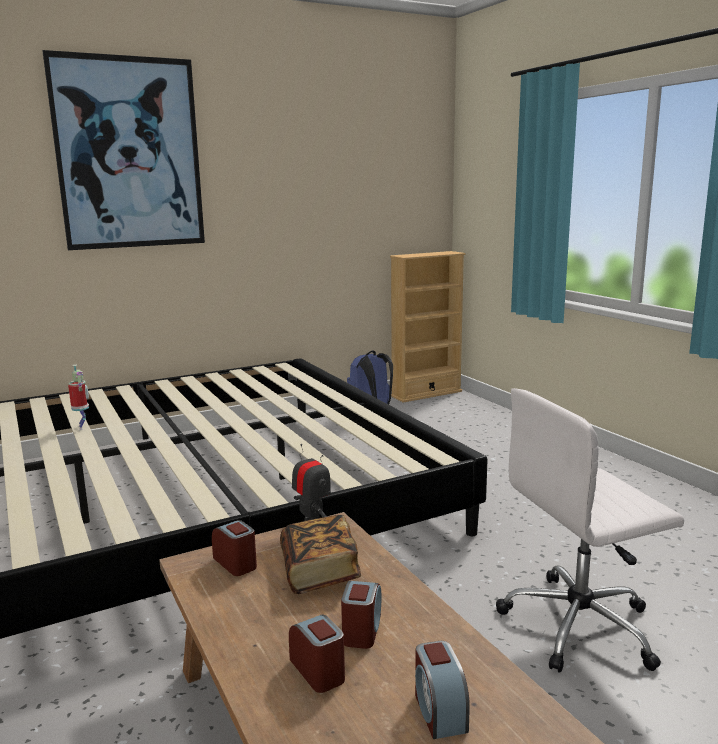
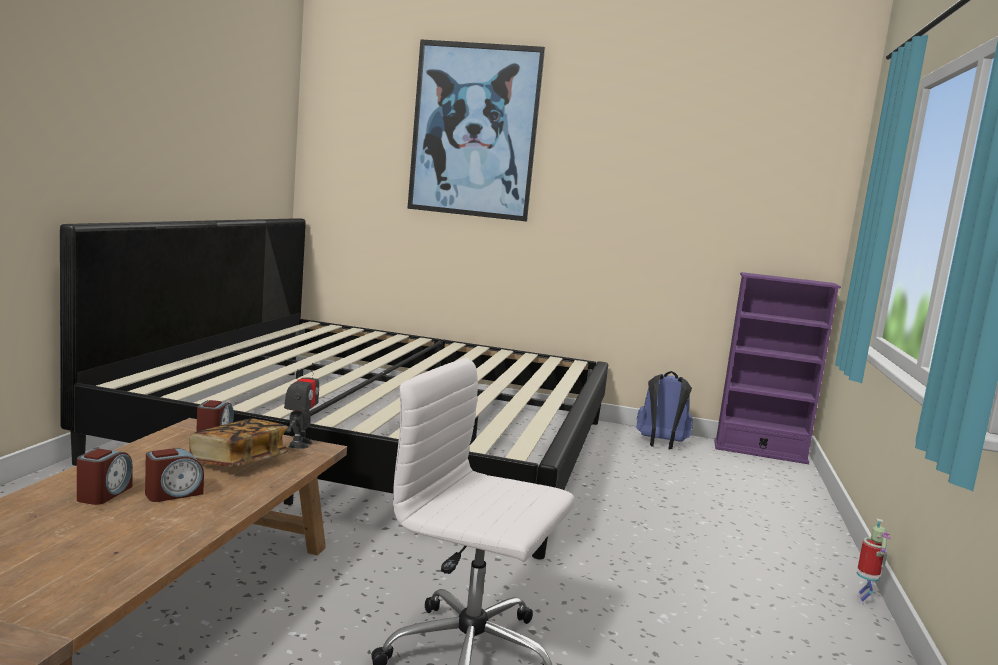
camera: 40 degrees right, 5 degrees down
(83, 427) = (337, 349): toy robot -> toy robot (864, 601)
(426, 394) = (760, 452): beige bookcase -> purple bookcase
(439, 711) = (93, 542): alarm clock -> none

